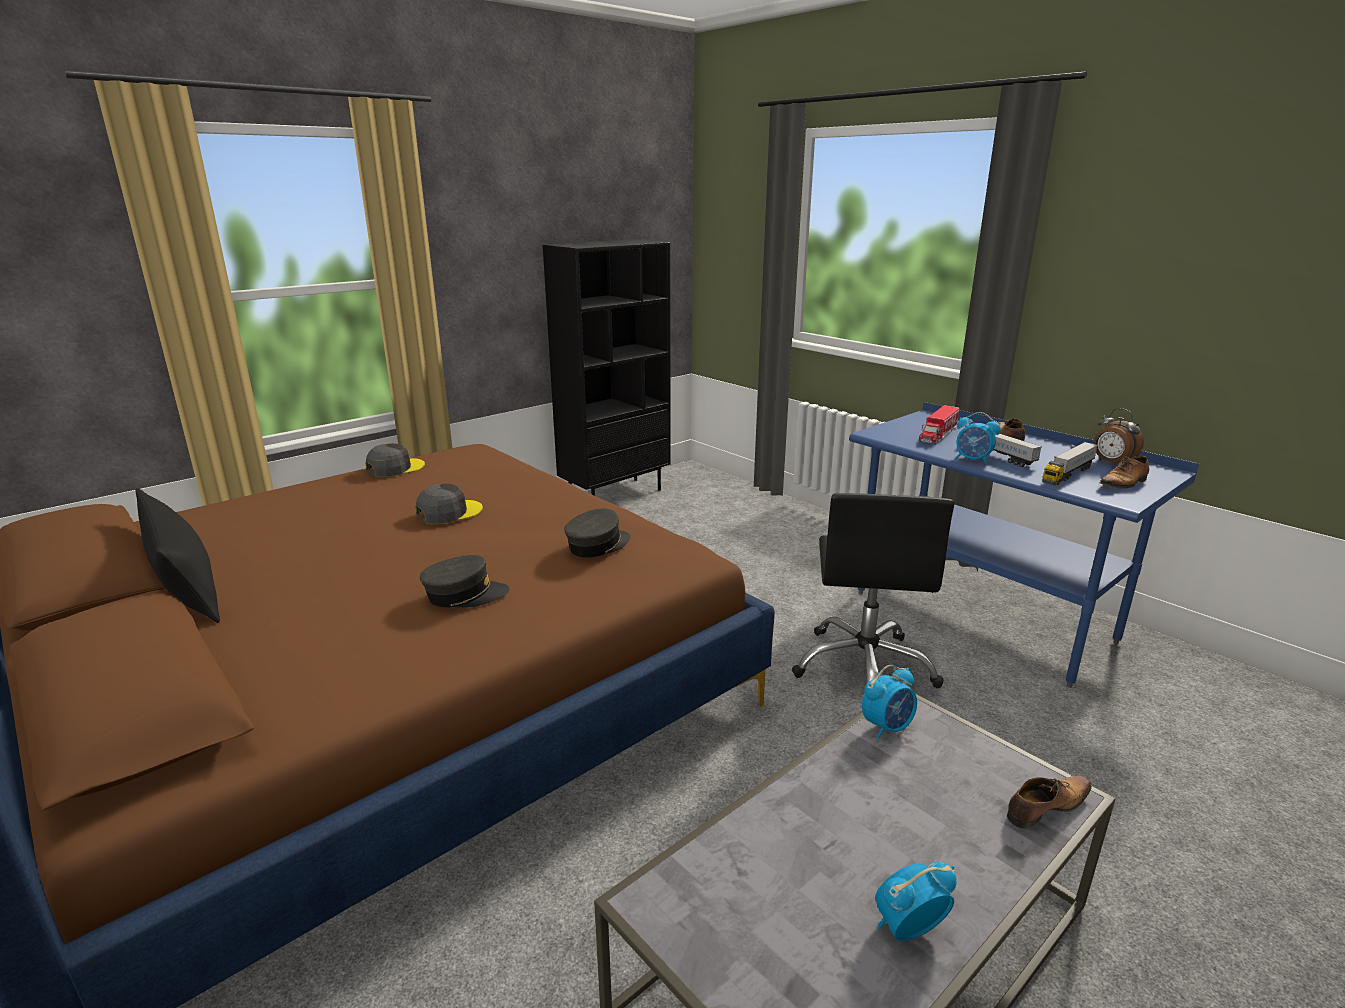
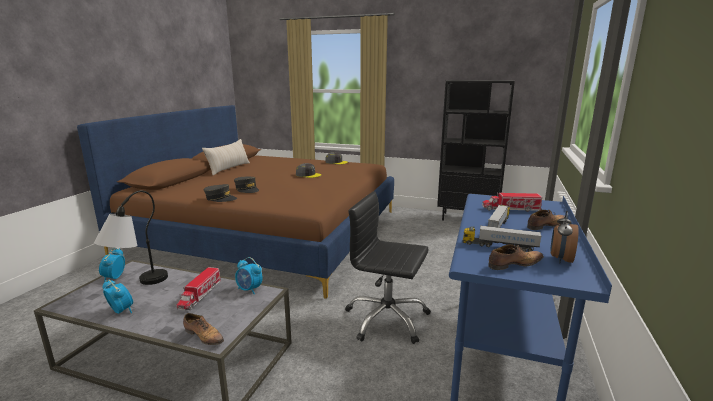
camera: 60 degrees right, 5 degrees down
(186, 589) = (229, 168): black pillow -> beige pillow
(598, 545) = (299, 193): grey cap -> grey cap (220, 198)
(783, 894) = (137, 286): none -> table lamp
(865, 668) = (387, 319): black office chair -> black office chair turned 45 degrees clockwise
(882, 793) = (200, 295): none -> toy truck
(972, 460) = (475, 221): alarm clock -> alarm clock (114, 278)
(1123, 483) = (513, 264): shoe -> shoe turned 135 degrees clockwise

